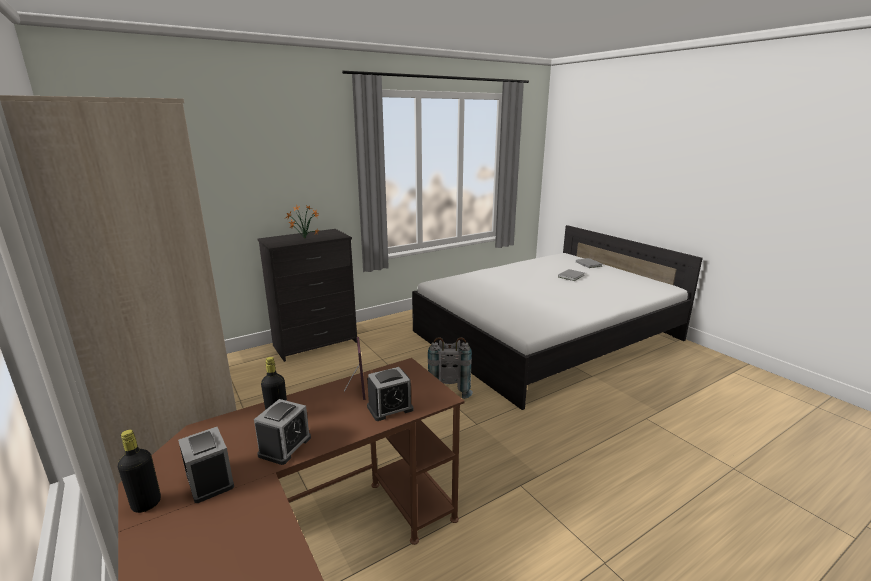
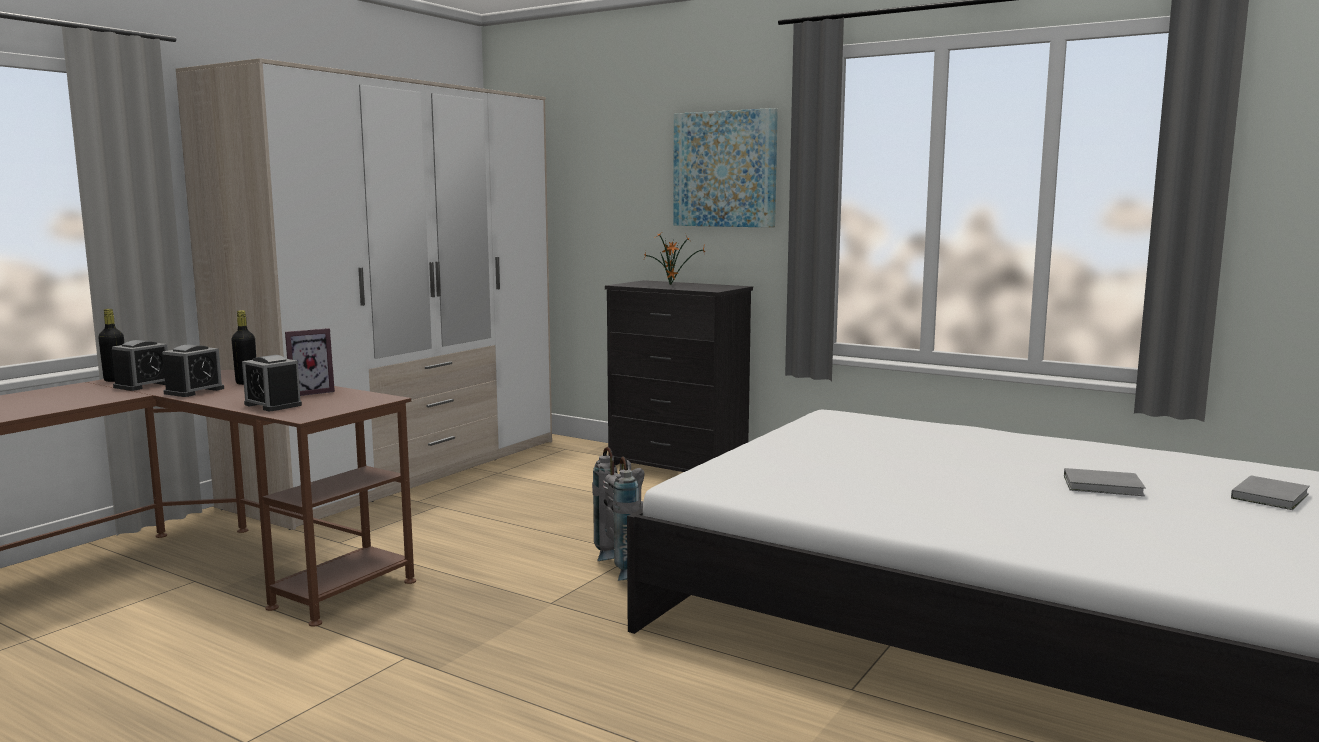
camera: 65 degrees right, 10 degrees down
(285, 446) = (194, 391): alarm clock -> alarm clock turned 60 degrees counterclockwise
(305, 160) = (725, 169): none -> picture

